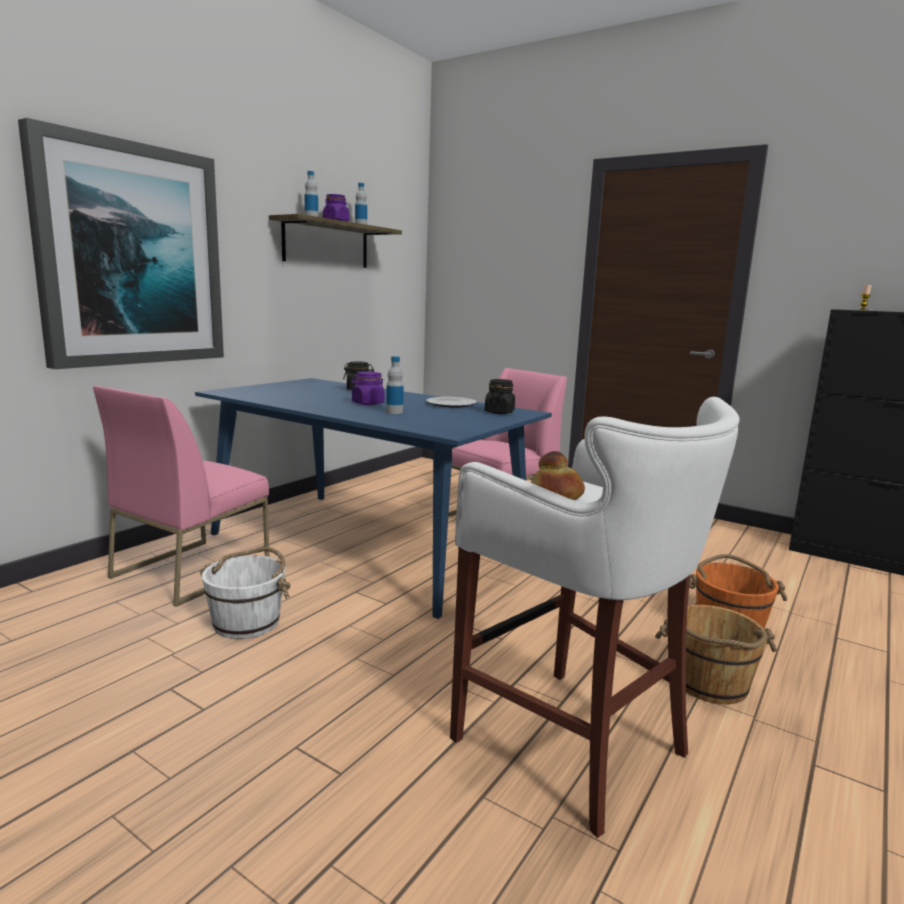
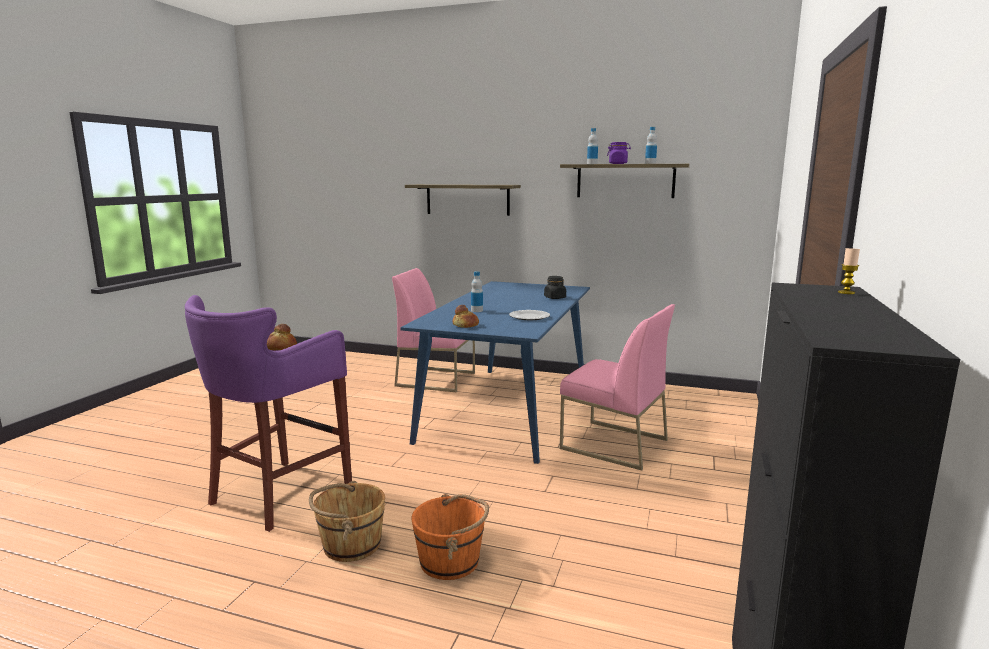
camera: 75 degrees right, 0 degrees up
(131, 256) = (467, 199): picture -> shelf
(247, 622) = (385, 402): white bucket -> none
(367, 403) = (500, 304): purple jar -> none
(473, 421) = (465, 325): none -> bread
(499, 412) = (513, 327): black jar -> none
(575, 746) = (277, 495): white stool -> purple stool

